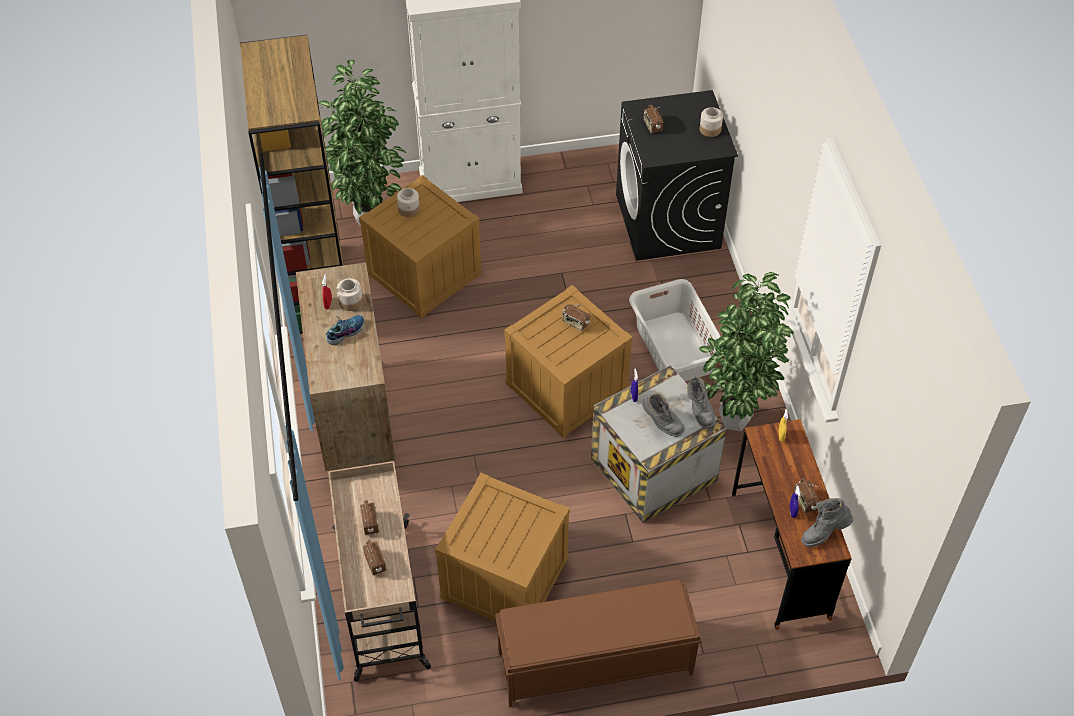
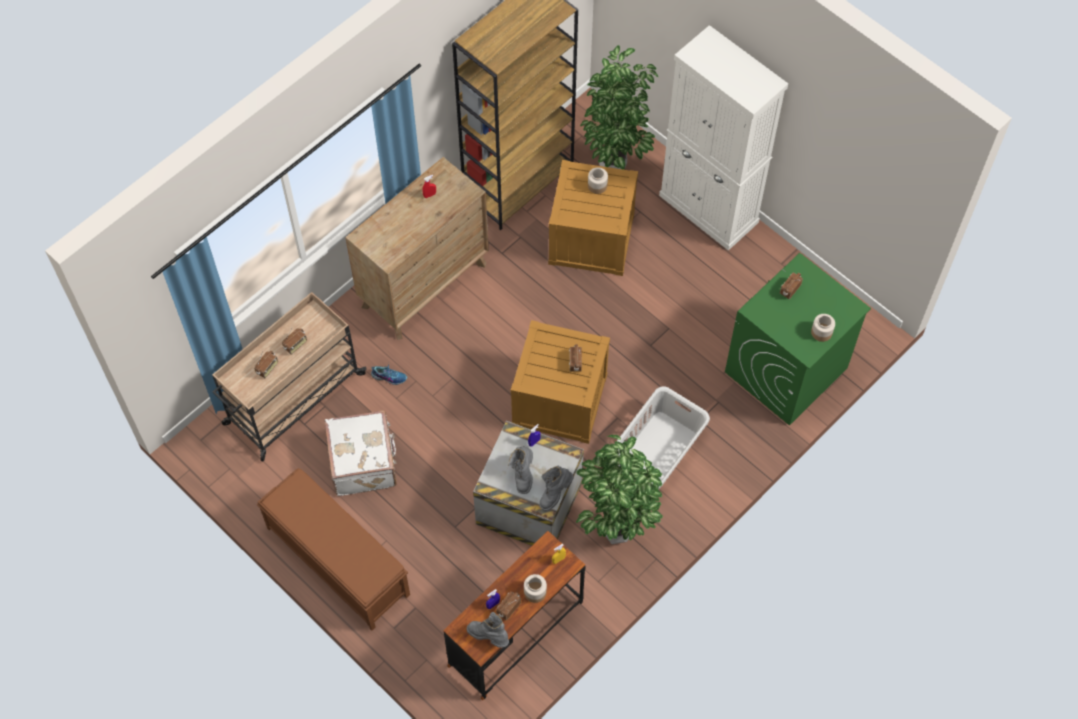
camera: 55 degrees right, 10 degrees up
(345, 332) = (413, 222): shoe -> shoe (389, 376)
(351, 302) = (442, 207): jar -> jar (535, 592)
(504, 578) = (364, 462): crate -> white suitcase
(668, 222) = (786, 371): black washing machine -> green washing machine

